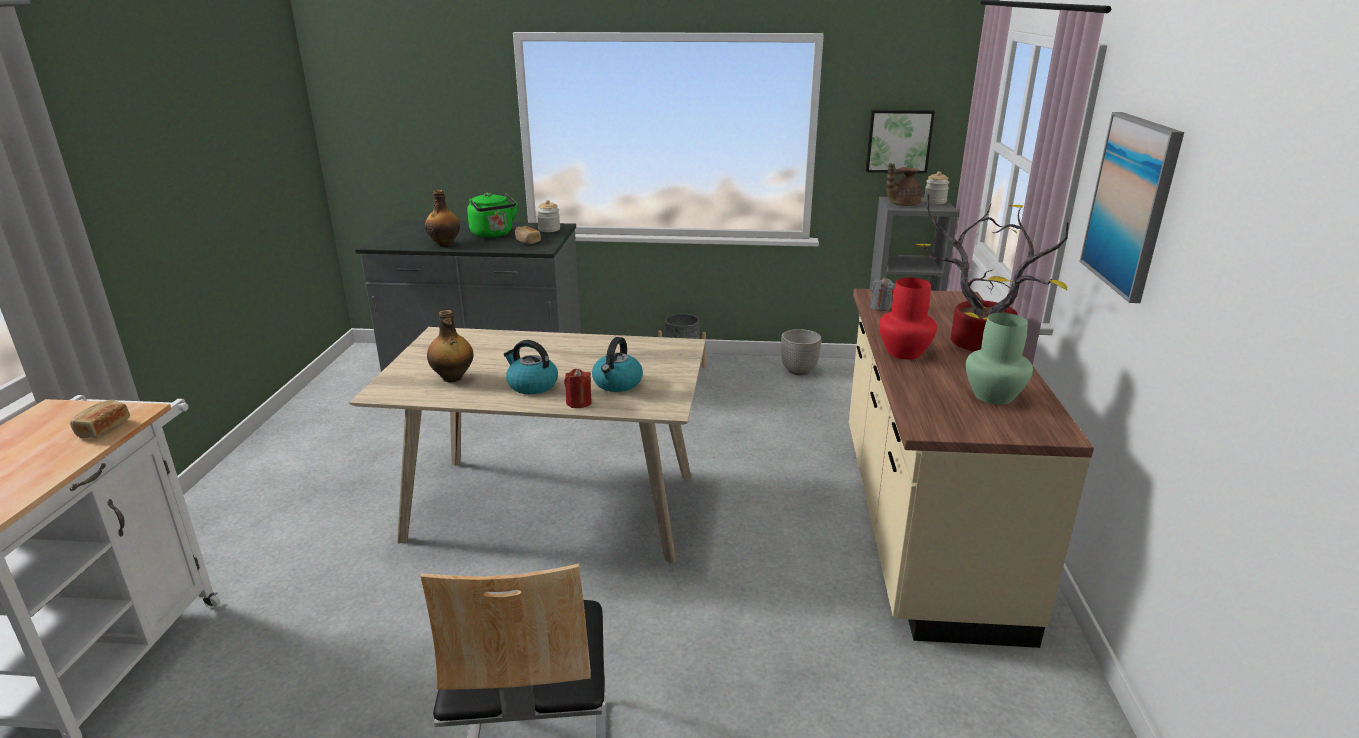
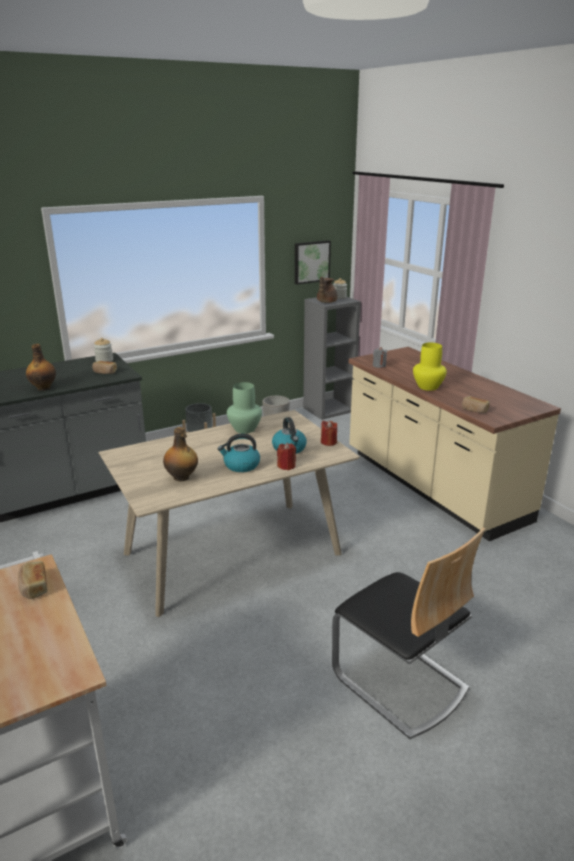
camera: 35 degrees left, 0 degrees up
(493, 234) = (68, 372): green kettle -> none
(678, 390) = (328, 442): none -> red candle
(903, 352) = (427, 387): red vase -> yellow vase
(921, 404) = (474, 410): none -> bread
(974, 345) = (450, 374): potted plant -> none
(992, 396) = (494, 397): green vase -> green vase (244, 429)
(1131, 204) = (531, 285): picture -> none

